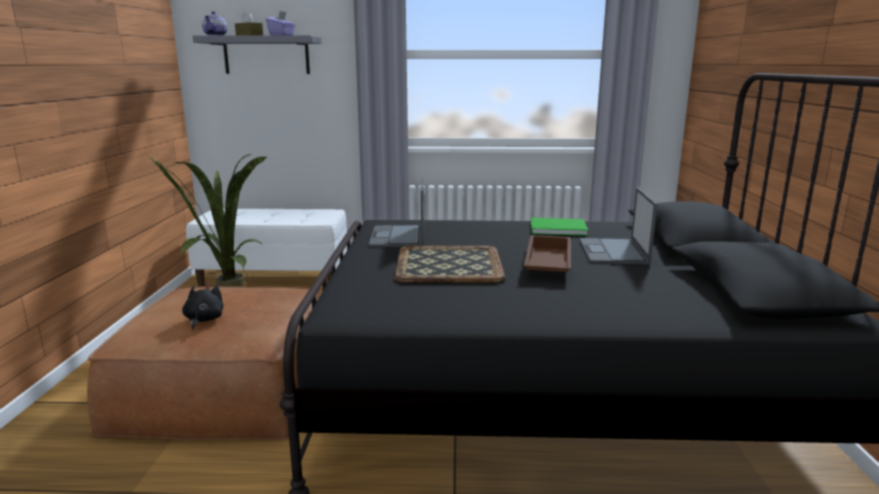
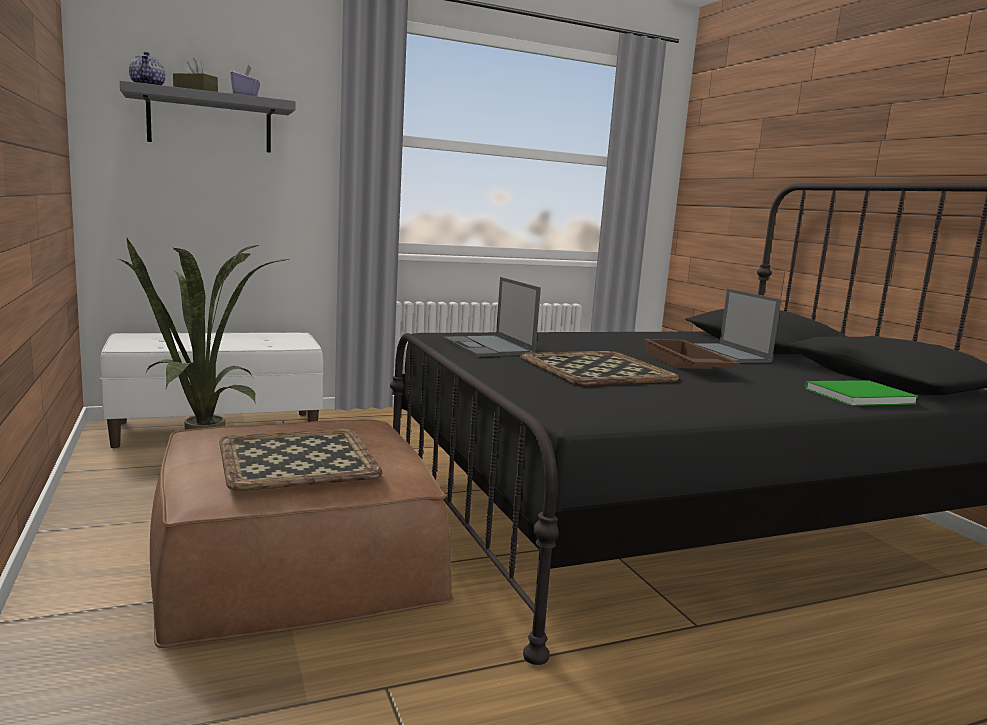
camera: 25 degrees left, 5 degrees down
(203, 320) = (296, 460): black plush toy -> tray
(556, 228) = (632, 337): green book -> green book (855, 395)

